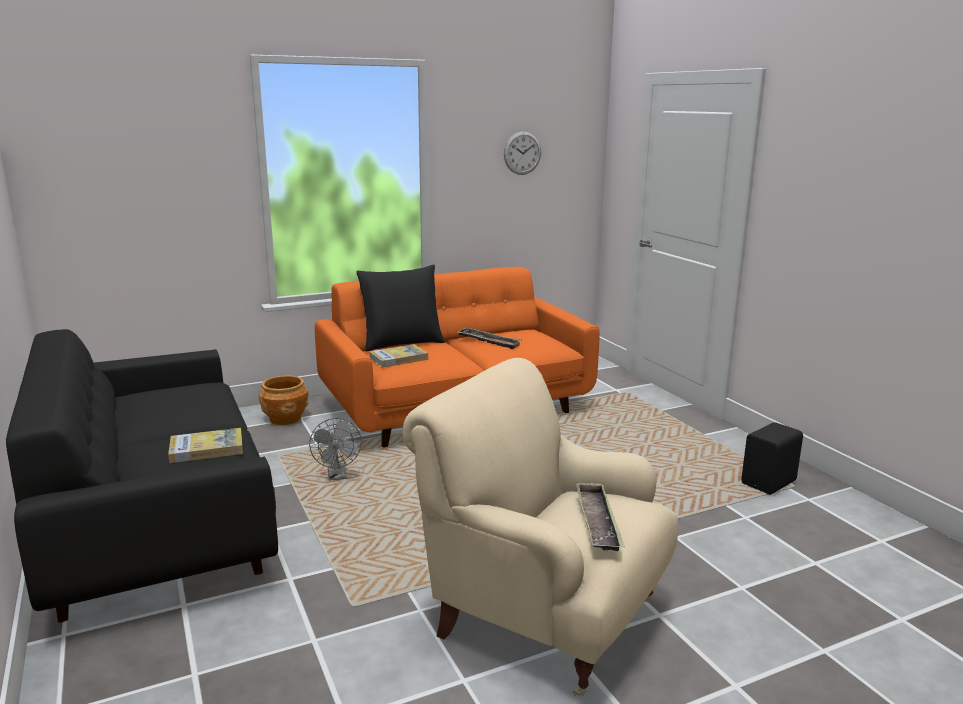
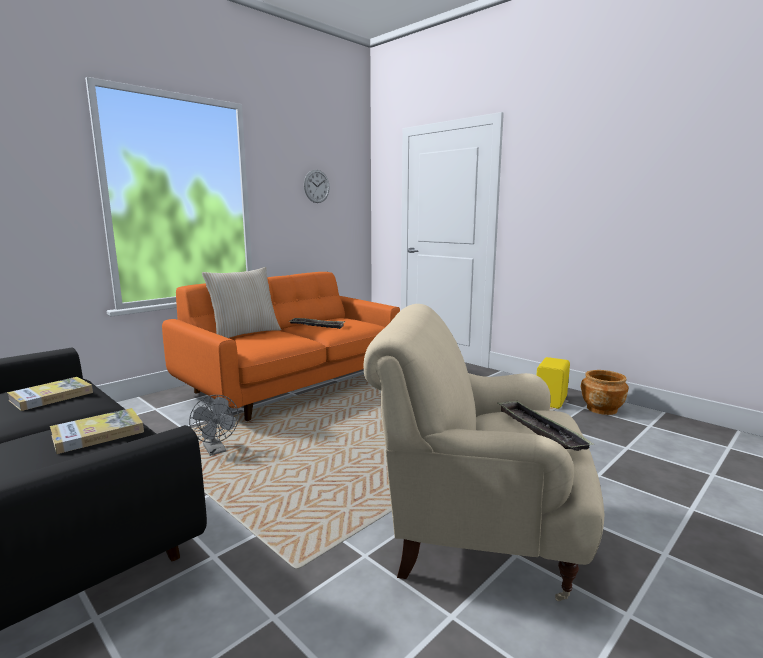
camera: 20 degrees left, 5 degrees down
(285, 418) = (141, 412): brown planter -> brown planter (601, 409)
(398, 358) = (251, 343): book -> book (51, 396)
(401, 343) = (244, 333): black pillow -> beige pillow
(770, 483) = (552, 401): black speaker -> yellow speaker

